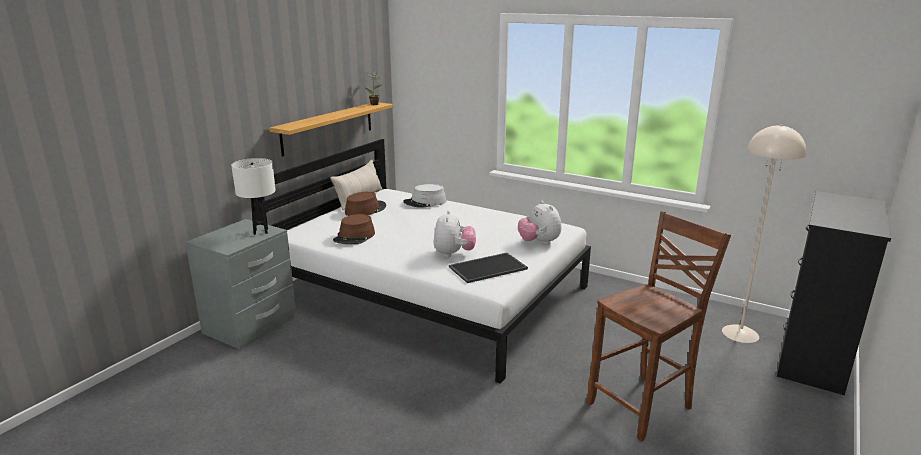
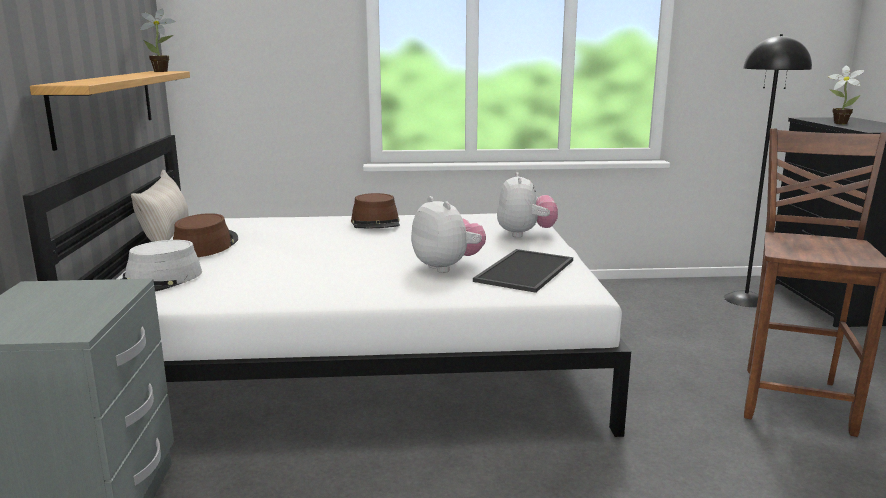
camera: 35 degrees left, 5 degrees down
(261, 231) = (100, 291): white table lamp -> none
(354, 237) = (251, 280): brown hat -> brown hat (376, 223)
(425, 202) = (290, 221): grey hat -> grey hat (157, 280)
(539, 242) = (525, 234): plush toy -> plush toy turned 120 degrees counterclockwise
(740, 333) = (746, 299): beige floor lamp -> black floor lamp
(831, 207) = (838, 123): none -> potted plant

